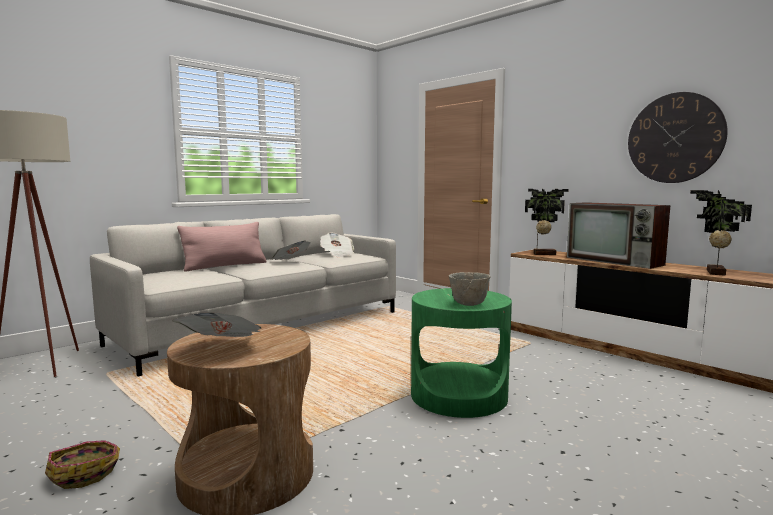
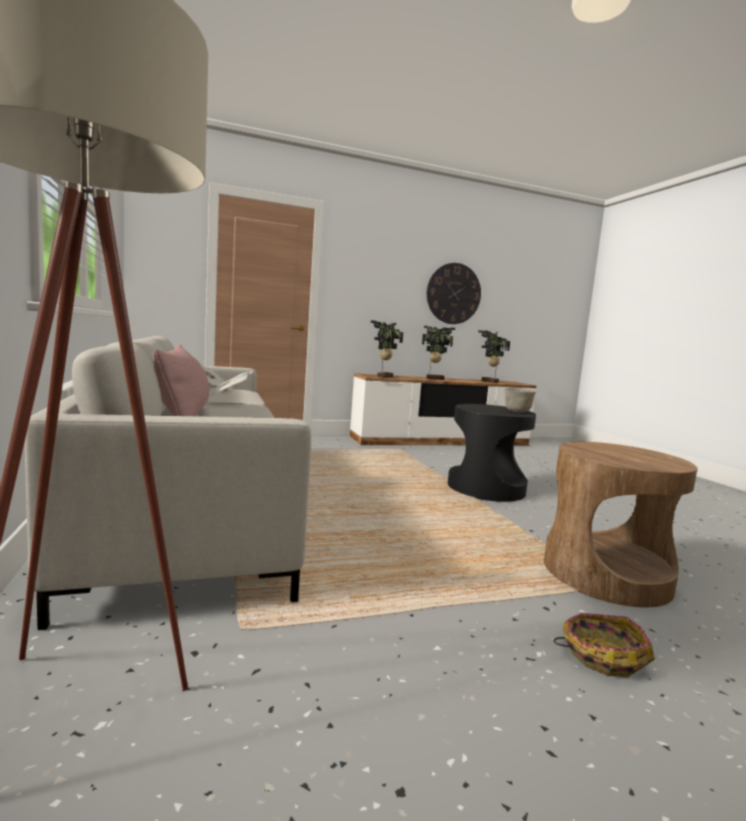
camera: 65 degrees left, 0 degrees up
(222, 349) = (646, 459): newspaper -> none
(458, 395) = (486, 488): green side table -> black side table
(615, 261) = (434, 379): television -> potted plant

